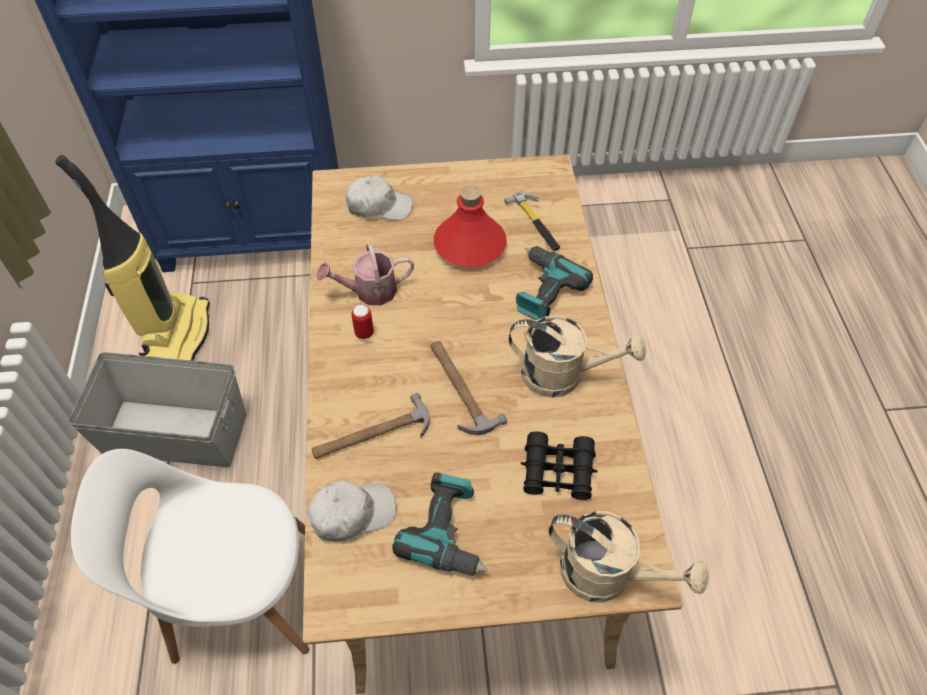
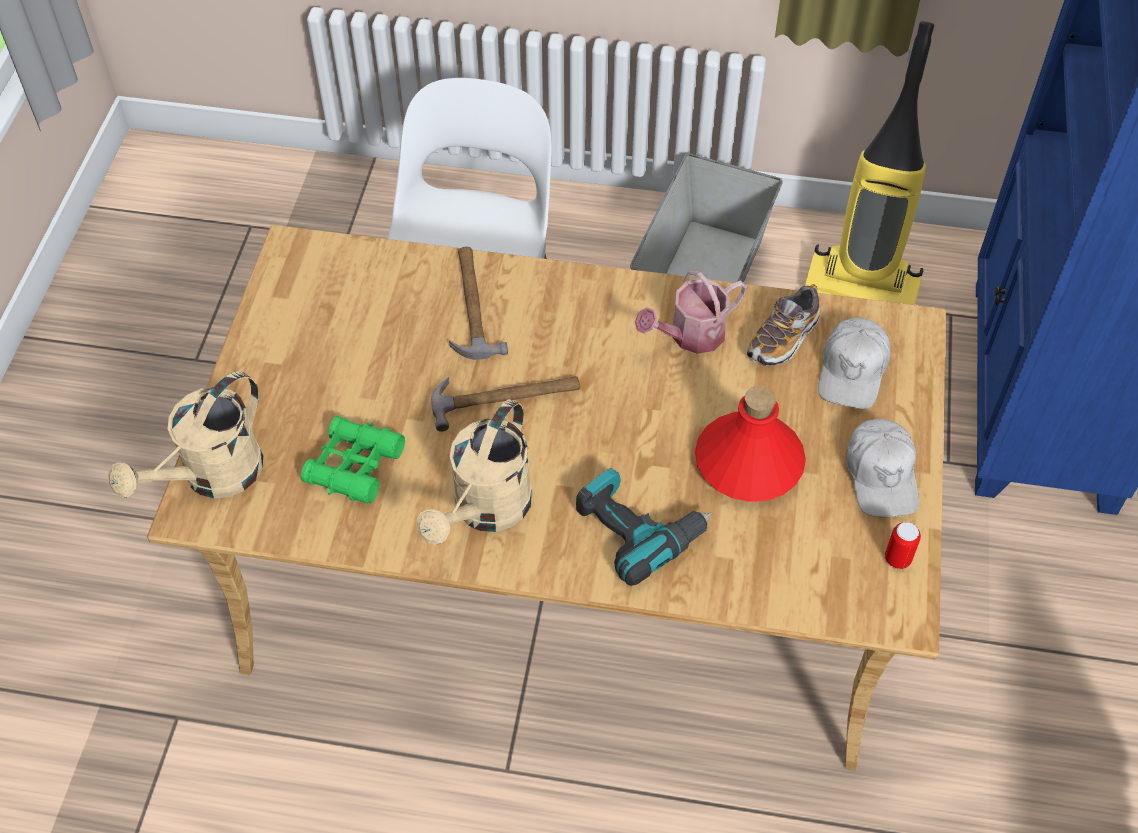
camera: 105 degrees right, 0 degrees up
(351, 513) = (383, 274): white cap -> white cap (881, 475)
(359, 242) = (783, 339): none -> shoe
(364, 333) = (622, 320): can -> can (897, 559)
(369, 291) = (690, 336): watering can -> watering can turned 120 degrees counterclockwise
(449, 532) = (327, 350): power drill -> none
(536, 223) = (776, 558): hammer -> none
(558, 471) = (354, 466): black binoculars -> green binoculars

